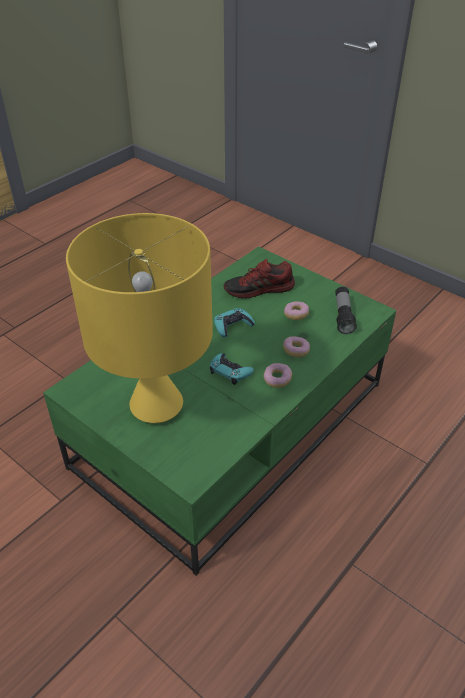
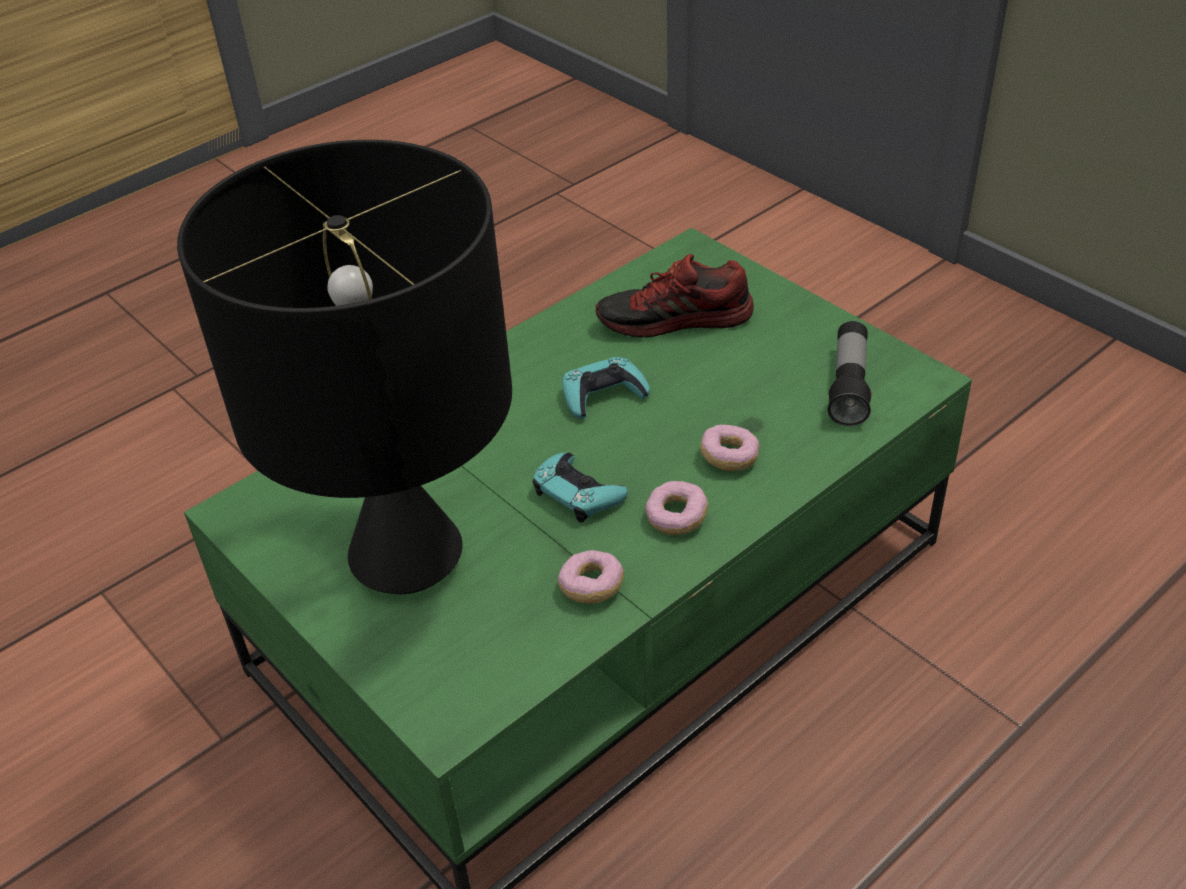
camera: 10 degrees right, 0 degrees up
(157, 408) = (407, 561): yellow table lamp -> black table lamp
(296, 315) = (744, 379): donut -> donut (591, 587)

